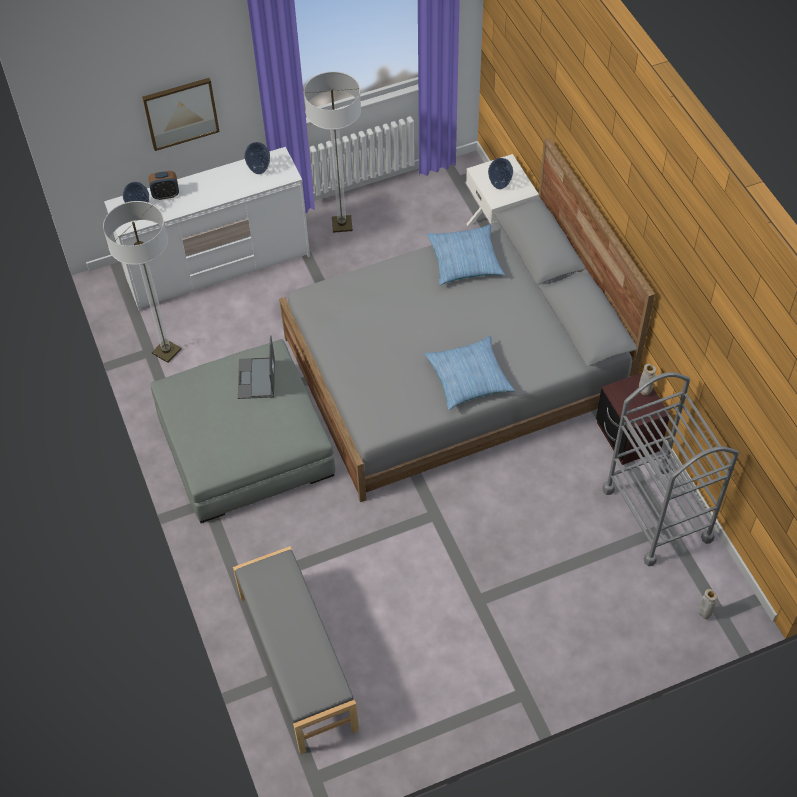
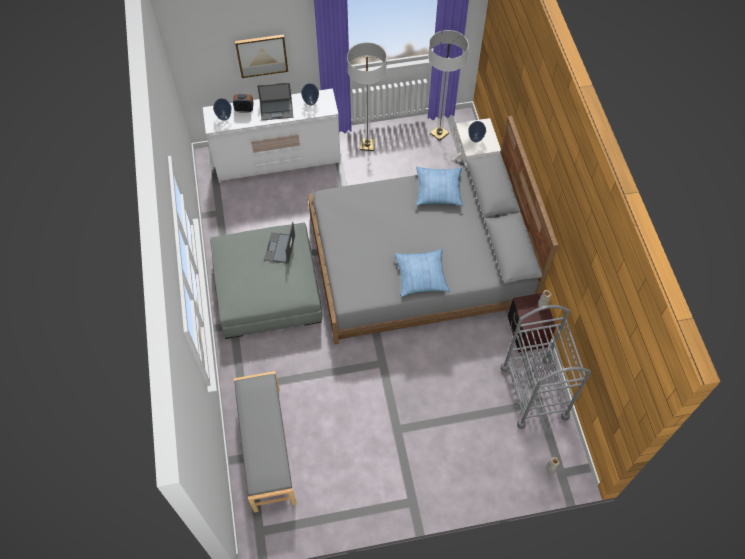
camera: 10 degrees right, 5 degrees up
(166, 351) = (230, 214): floor lamp -> floor lamp (439, 133)
(213, 187) = (277, 109): none -> laptop

